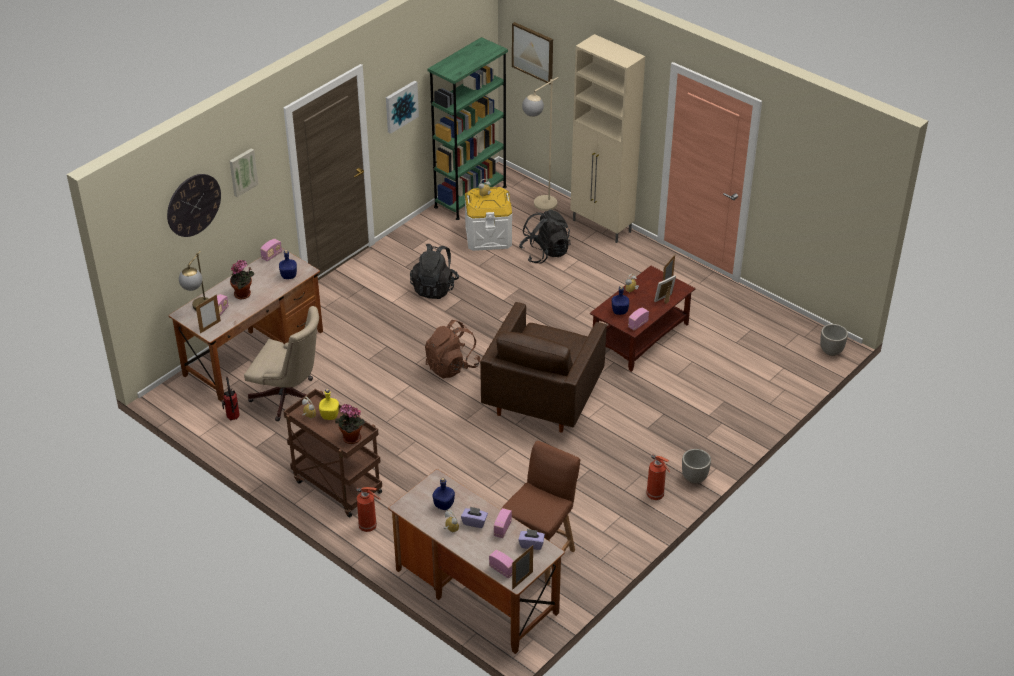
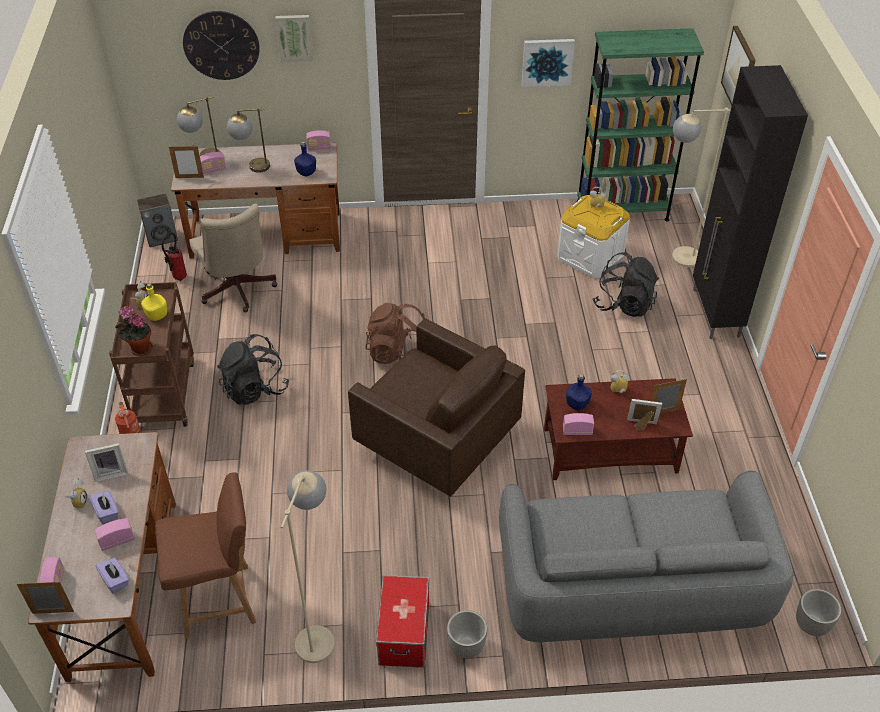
camera: 45 degrees right, 5 degrees up
(176, 402) = (162, 237): none -> speaker
(244, 294) = (251, 167): potted plant -> table lamp
(434, 288) = (480, 273): black backpack -> black backpack (255, 389)
(444, 504) = (111, 472): blue bottle -> picture frame
(543, 397) = (435, 442): brown armchair -> brown armchair turned 120 degrees counterclockwise
(602, 226) = (715, 313): beige cabinet -> black cabinet
(613, 528) = (319, 632): none -> beige floor lamp
(656, 495) = (403, 633): fire extinguisher -> storage box
(735, 395) = (629, 590): none -> grey sofa

